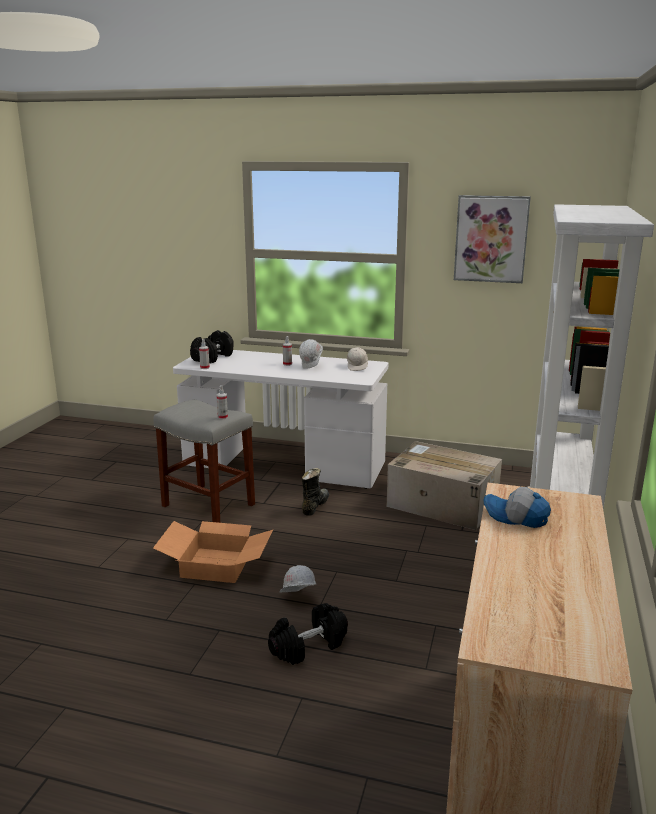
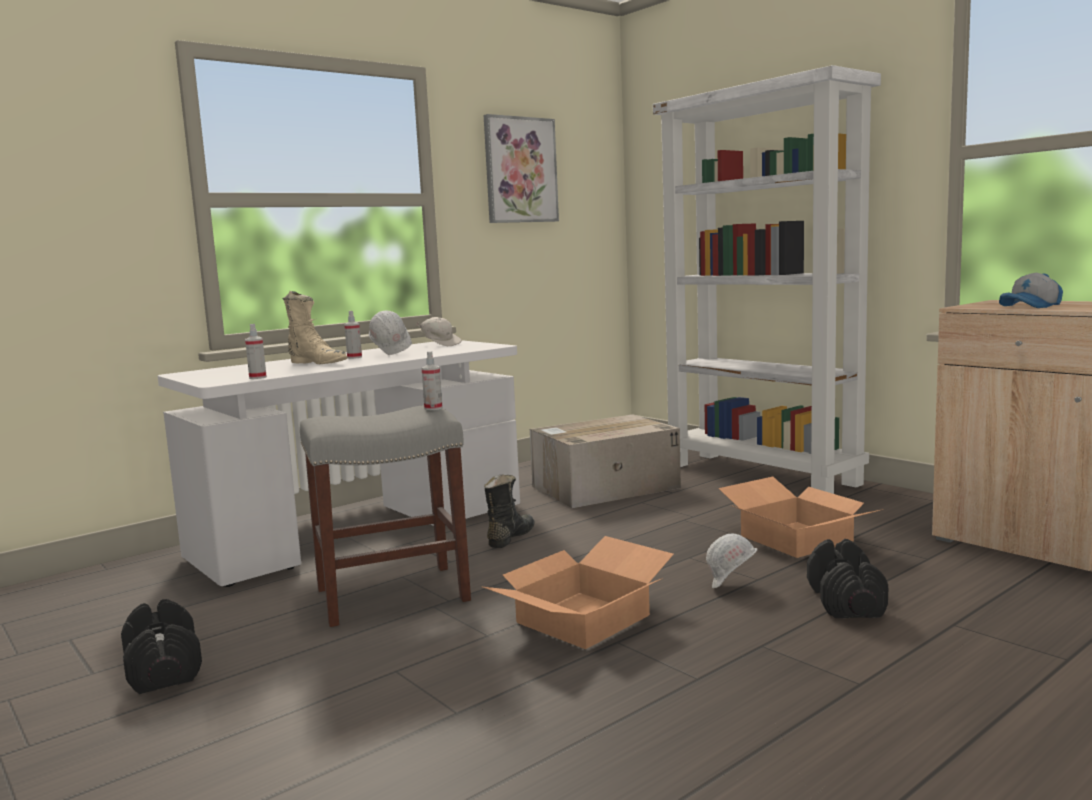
camera: 55 degrees left, 10 degrees down
(213, 358) = (222, 374): black dumbbell -> black dumbbell (164, 669)
(260, 363) = (318, 363): none -> beige boot
(314, 506) = (510, 537): black boot -> black boot turned 60 degrees clockwise
(411, 601) = (794, 539): none -> cardboard box

